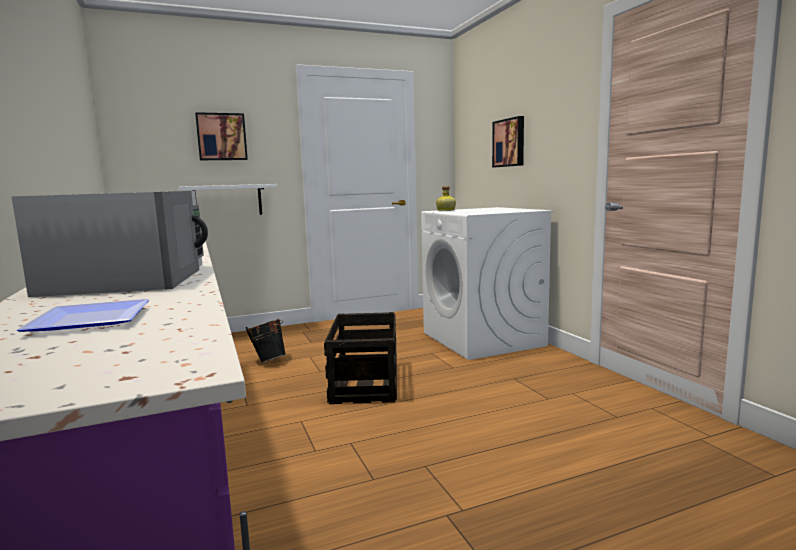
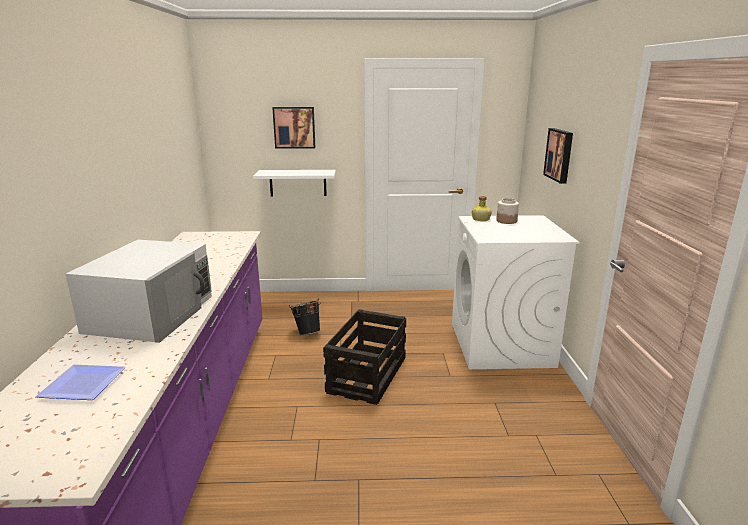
camera: 20 degrees right, 10 degrees up
(471, 209) = (506, 221): none -> jar

